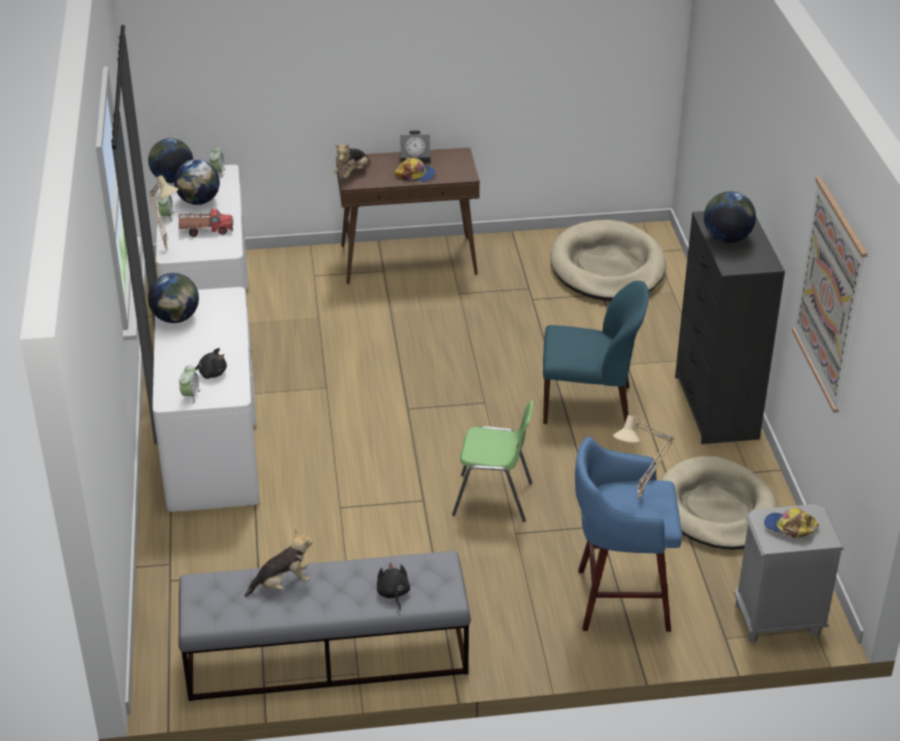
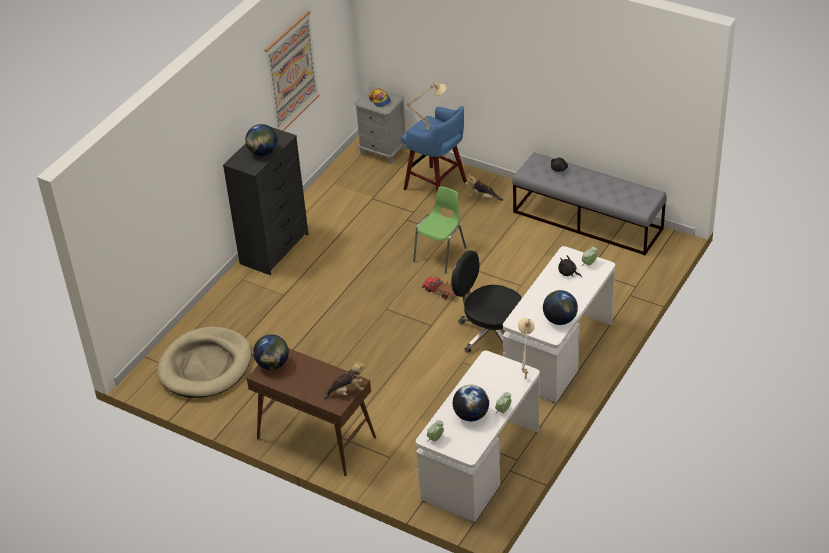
camera: 140 degrees left, 5 degrees up
(172, 179) = (472, 448): globe -> globe (273, 364)
(205, 230) = (488, 385): toy truck -> toy truck (441, 292)
(282, 584) = (604, 192): plush toy -> plush toy (483, 198)
(323, 431) = (490, 333): none -> black office chair
(416, 157) = (291, 385): alarm clock -> none
(416, 174) = (309, 369): cap -> none
(493, 499) = (441, 254): green chair -> green chair turned 75 degrees clockwise
(589, 405) = (334, 281): blue chair -> none
(717, 508) = (344, 203): beige dog bed -> none

